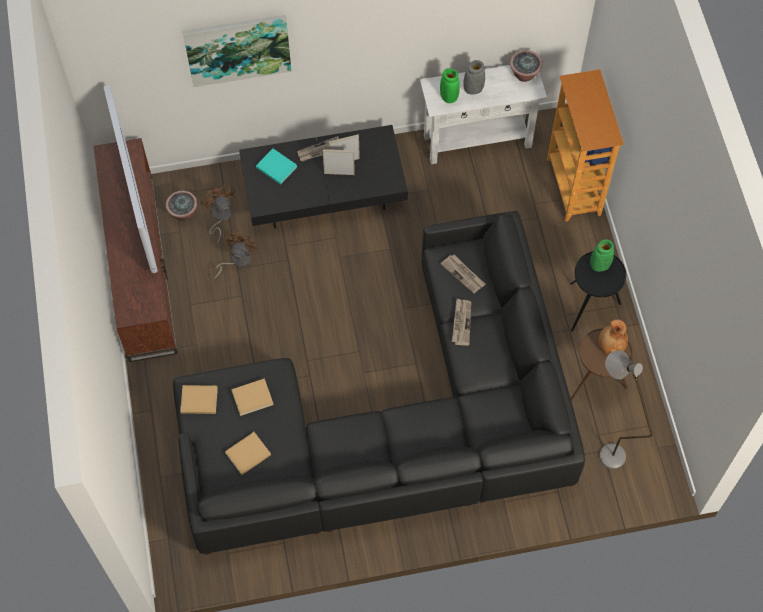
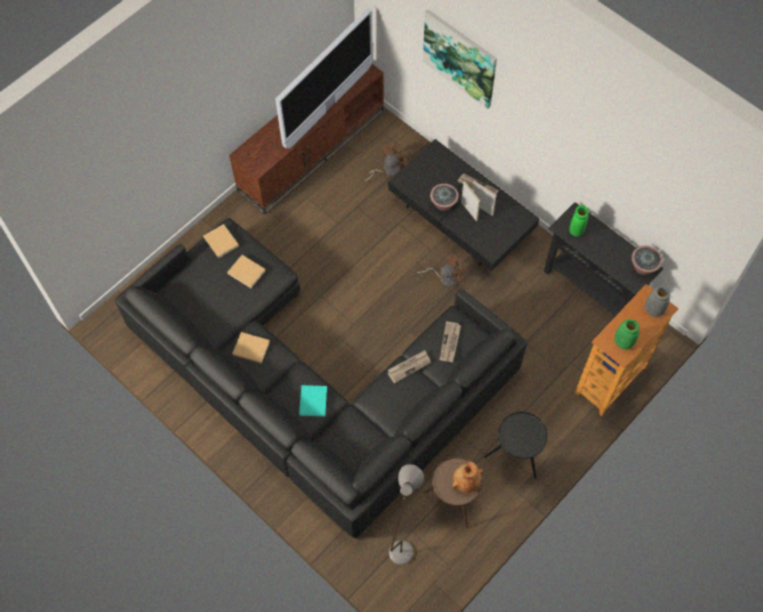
camera: 55 degrees right, 0 degrees up
(183, 213) = (372, 147): potted plant -> potted plant (443, 204)
(236, 260) = (363, 202): brown fan -> brown fan (445, 277)
(247, 454) = (201, 297): beige book -> beige book (250, 348)
(275, 166) = (440, 169): turquoise book -> turquoise book (313, 400)
(473, 89) = (598, 241): grey vase -> grey vase (653, 310)
(477, 141) = (590, 289): white console table -> black console table
(599, 265) = (530, 430): green vase -> green vase (623, 342)

